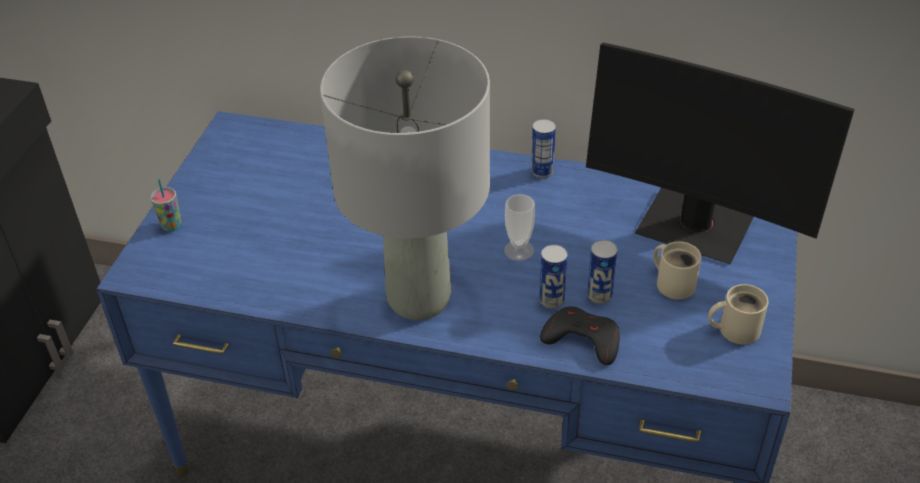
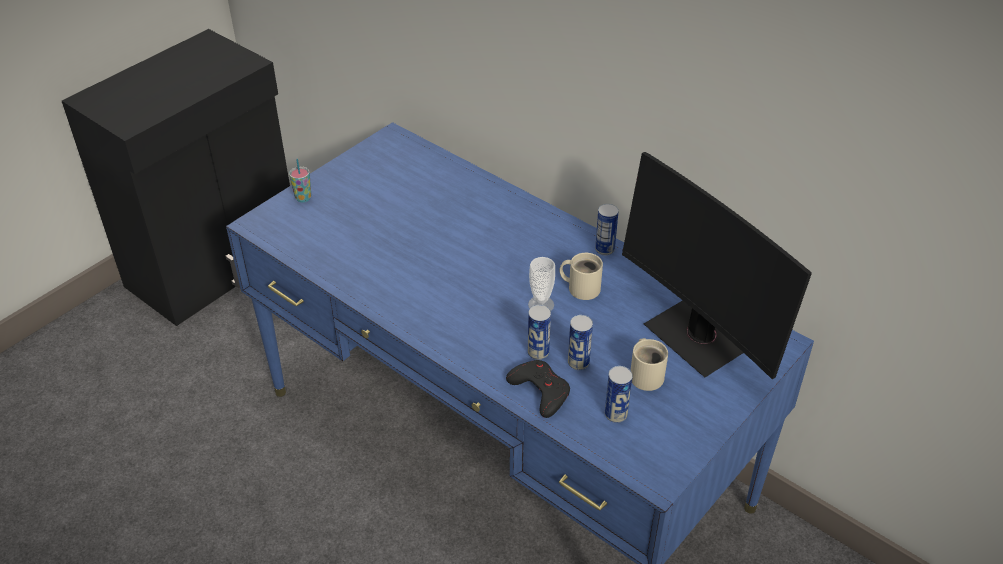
camera: 25 degrees right, 0 degrees up
(420, 298) = (441, 314): grey table lamp -> none
(673, 334) = (615, 414): none -> can
(735, 328) = (670, 429): beige mug -> beige mug (581, 287)

